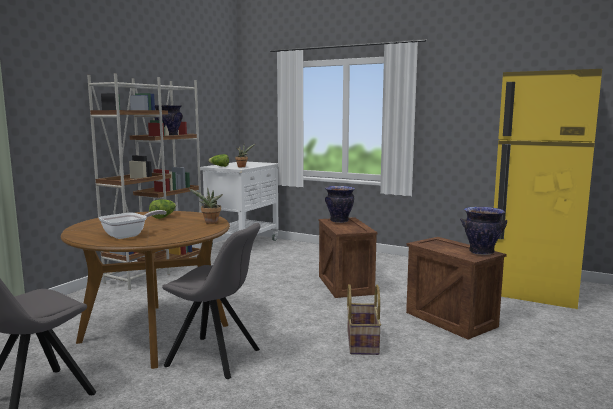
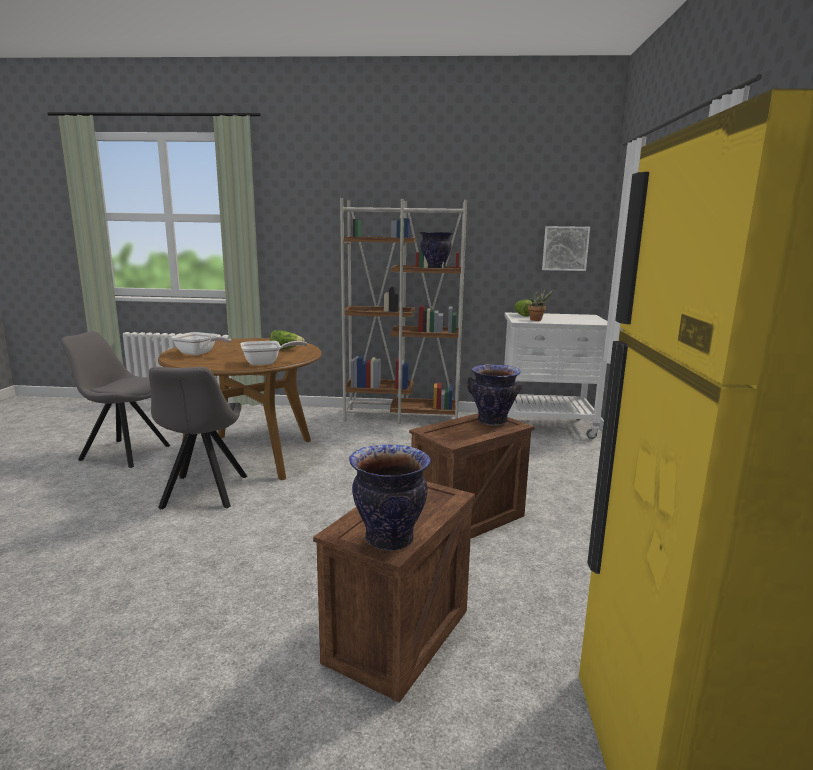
camera: 65 degrees right, 5 degrees up
(210, 223) = (266, 363): potted plant -> frying pan
(222, 116) = (565, 248): none -> picture
(361, 342) = (269, 565): basket -> none

